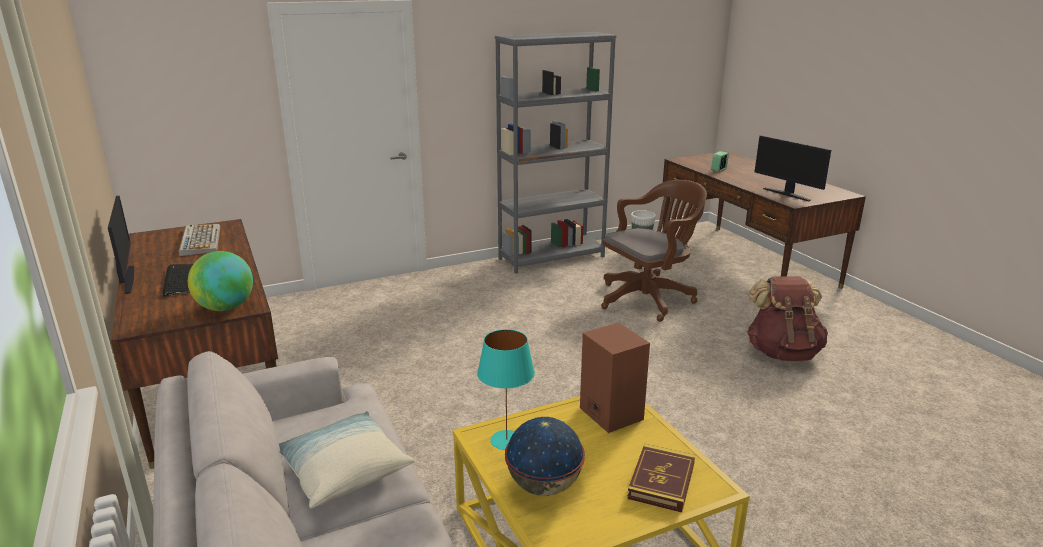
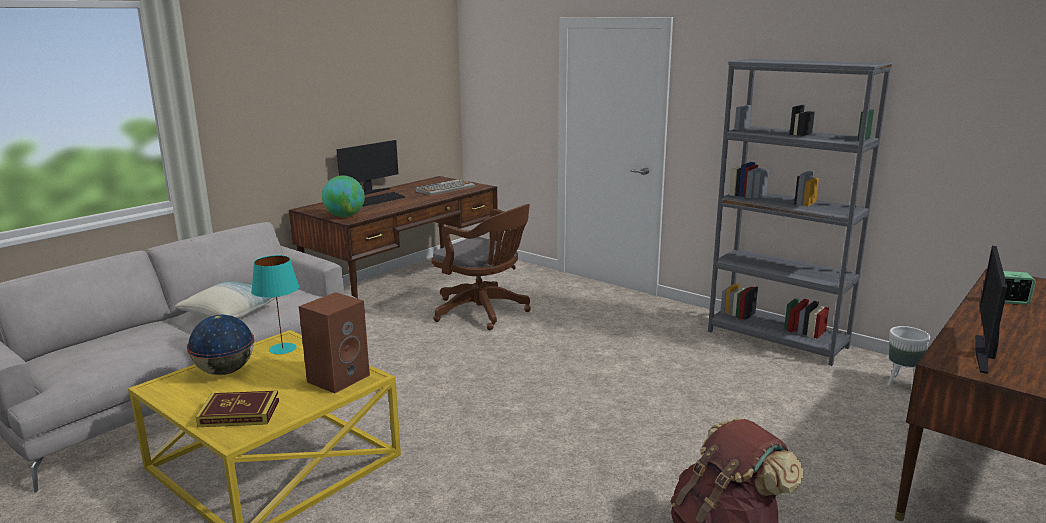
camera: 65 degrees right, 5 degrees down
(649, 298) = (756, 414): brown office chair -> brown office chair (484, 312)

